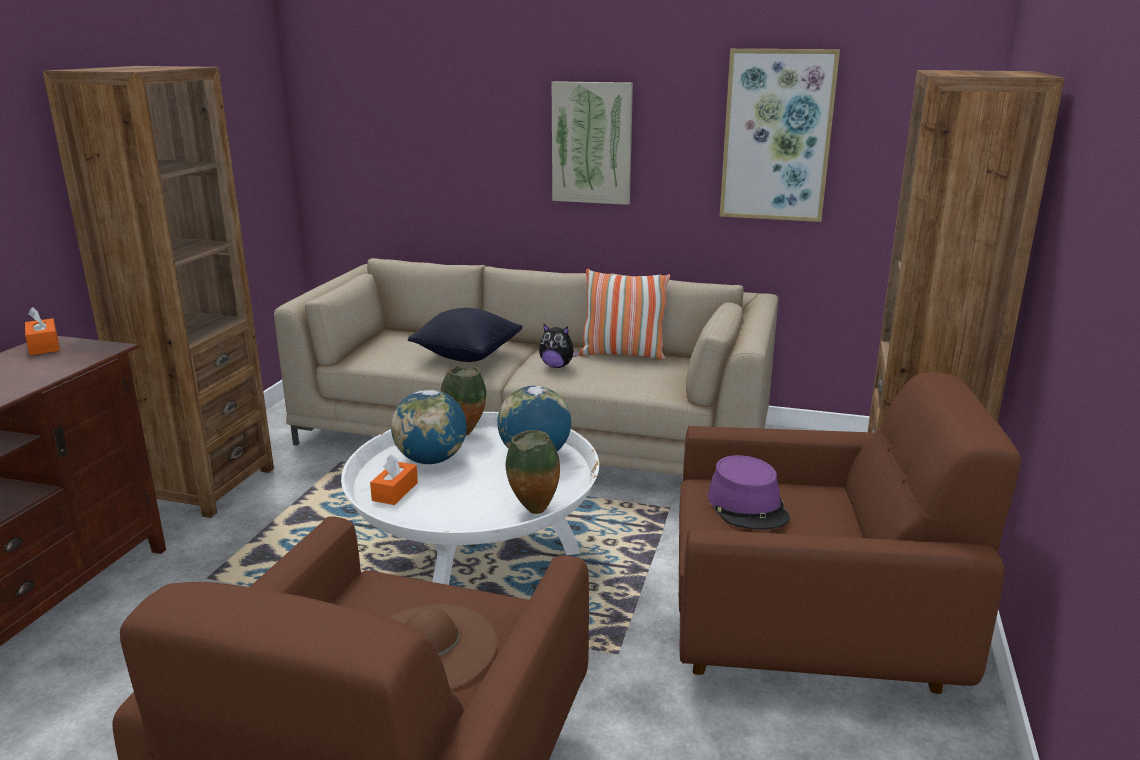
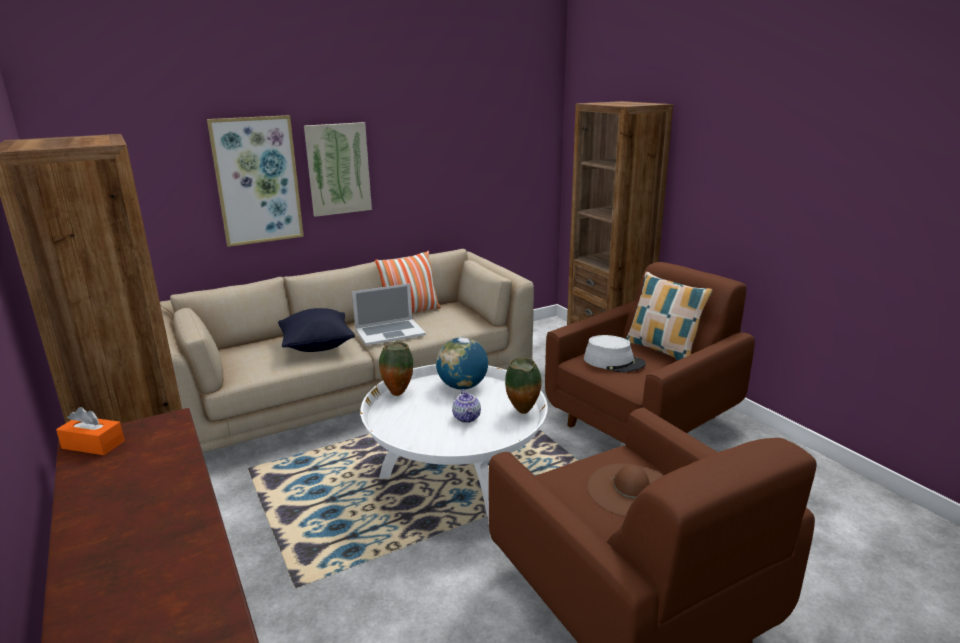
camera: 45 degrees left, 0 degrees up
(395, 492) = (430, 441): orange tissue box -> none
(431, 460) = (411, 415): globe -> none
(471, 488) = (467, 418): none -> teapot
(557, 366) = (389, 332): plush toy -> laptop
(748, 506) = (614, 362): purple hat -> grey hat
(777, 136) = (457, 150): picture -> picture (257, 181)
(858, 525) = (662, 350): none -> pillow

